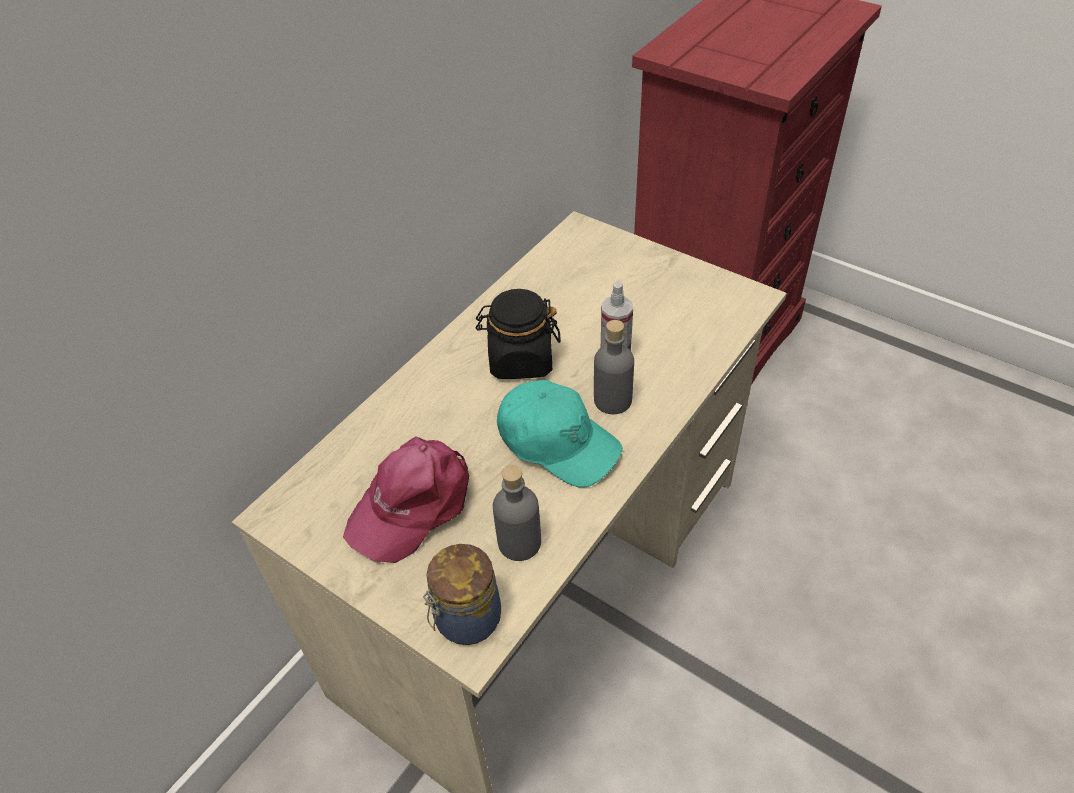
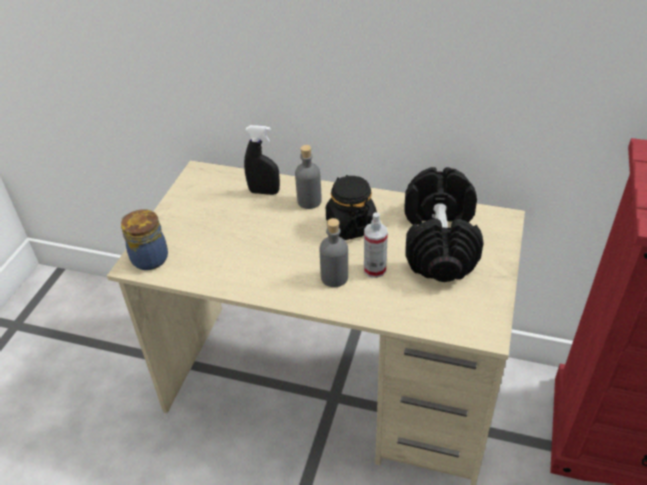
camera: 70 degrees right, 5 degrees down
(388, 436) = (264, 192): none -> black spray bottle
(413, 503) = (220, 216): pink cap -> none
(519, 543) = (204, 264): grey bottle -> grey bottle (309, 201)
(557, 442) = (286, 261): turquoise cap -> none
(595, 290) = (440, 243): none -> black dumbbell

